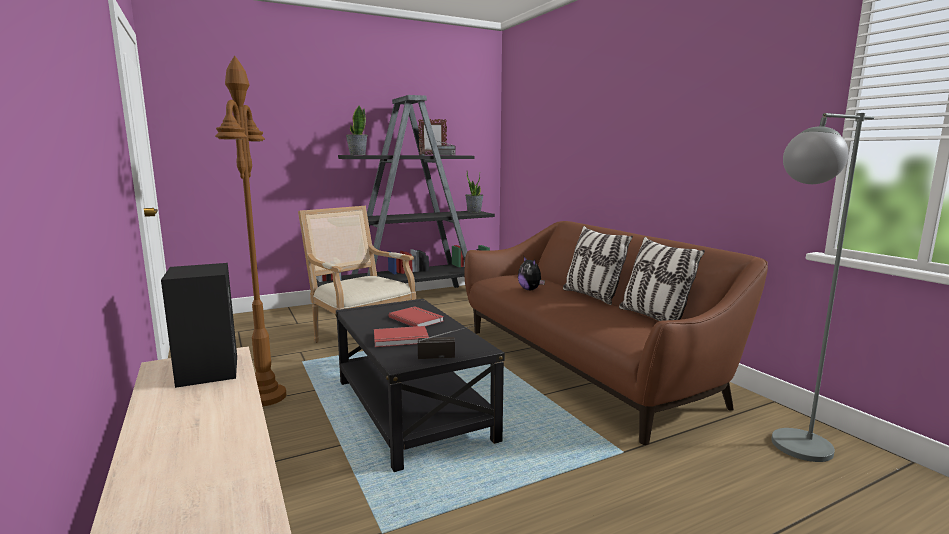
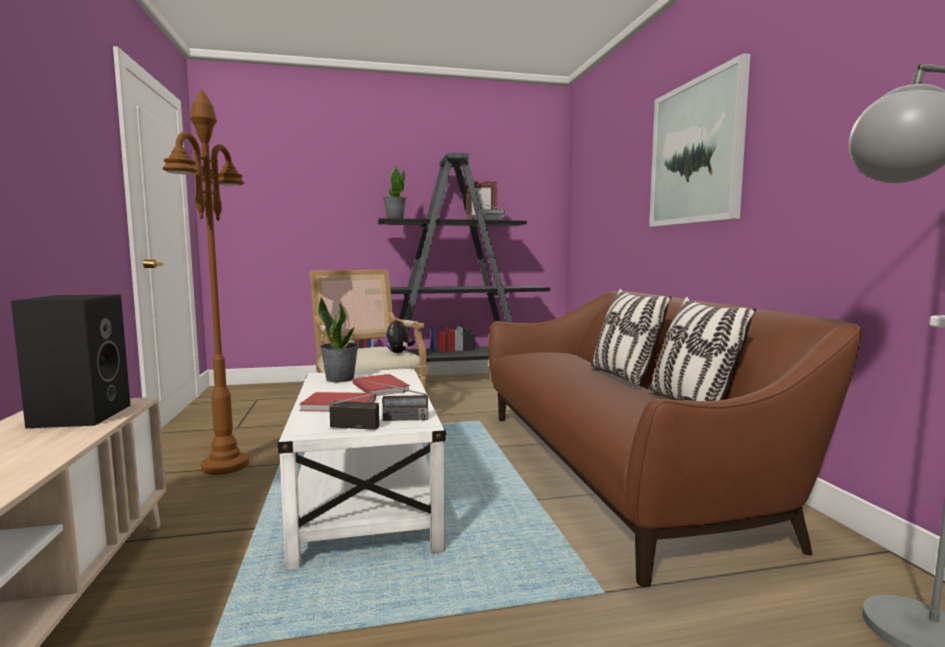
camera: 15 degrees right, 5 degrees down
(412, 409) = (365, 497): black coffee table -> white coffee table
(457, 347) = (393, 419): none -> radio
(474, 211) = (530, 286): potted plant -> potted plant (340, 379)
(530, 289) = (549, 367): plush toy -> plush toy (399, 352)
(630, 114) = (695, 152): none -> picture

